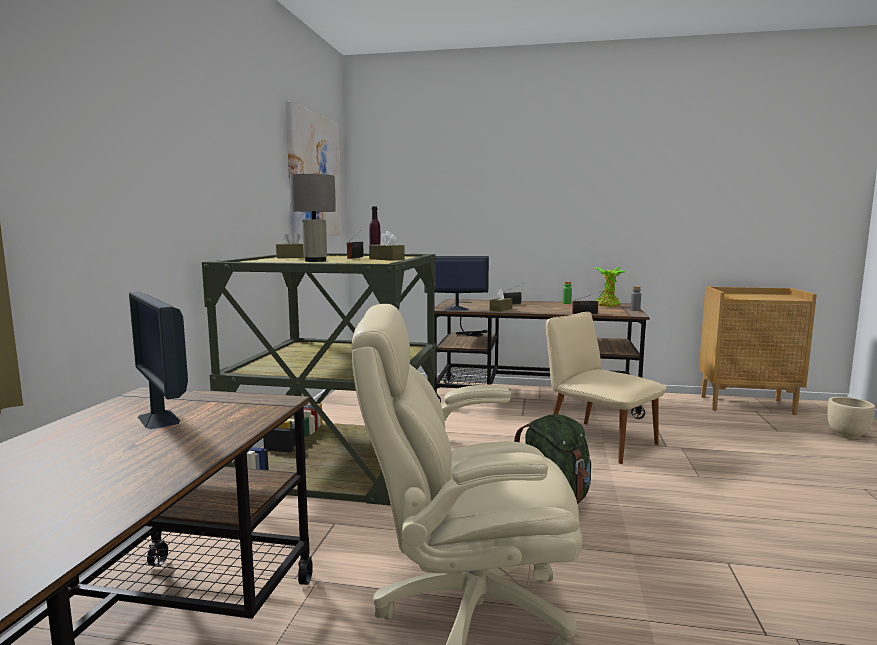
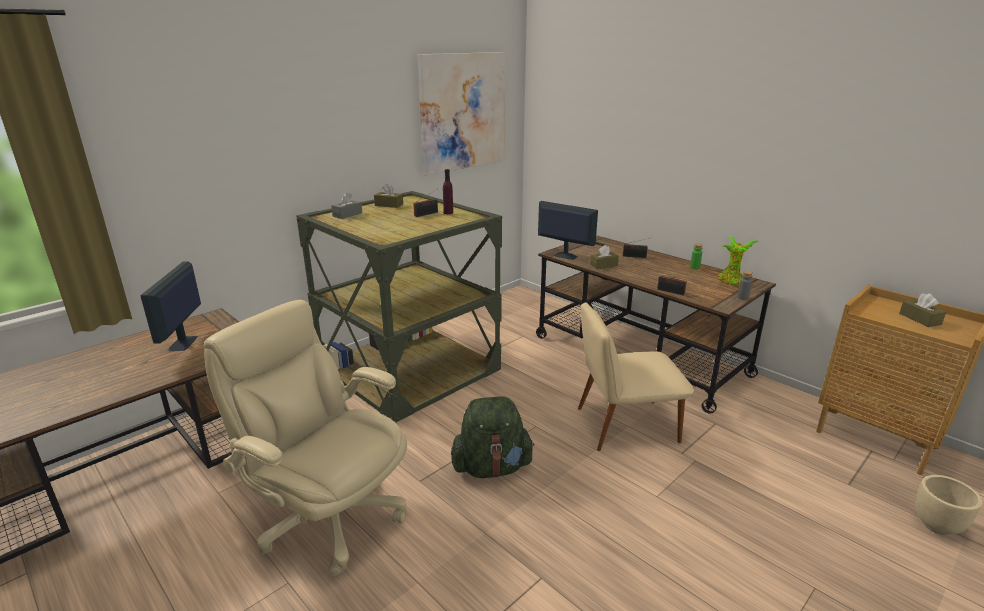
camera: 35 degrees right, 15 degrees up
(266, 261) = (347, 214): none -> grey tissue box
(315, 261) = (375, 221): grey table lamp -> none
(386, 259) = (432, 225): brown tissue box -> brown tissue box (919, 319)
(601, 441) = (627, 424): beige chair -> beige chair turned 90 degrees counterclockwise

